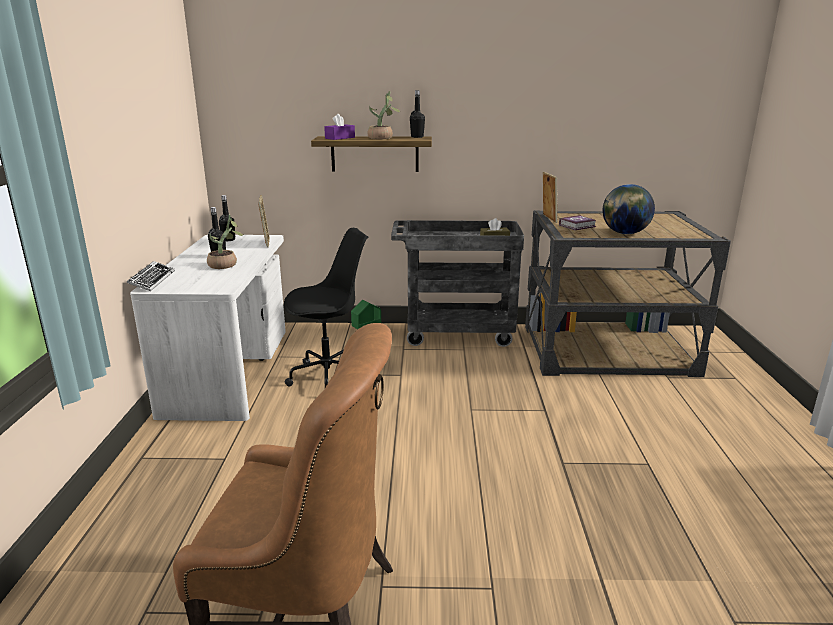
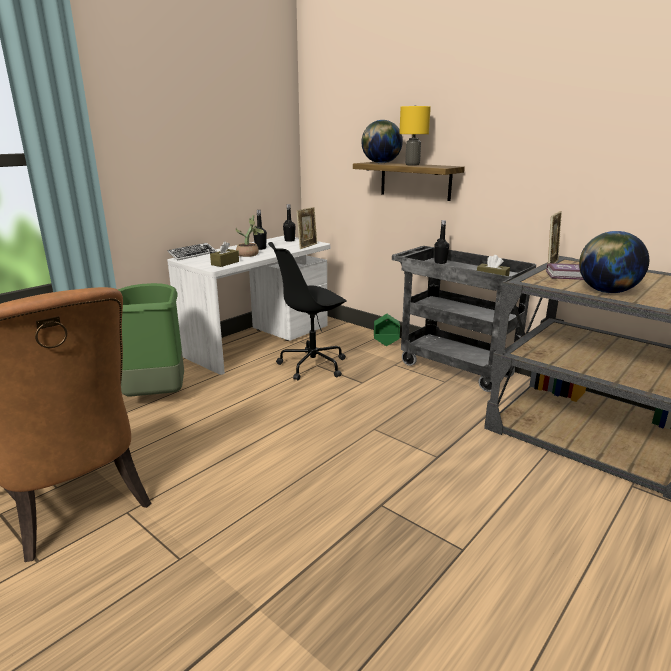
camera: 40 degrees right, 0 degrees up
(205, 471) = (156, 394): none -> green trash can
(222, 281) = (225, 263): none -> brown tissue box
(330, 377) = (311, 366): black office chair -> black office chair turned 135 degrees clockwise
(340, 138) = (381, 163): purple tissue box -> globe
(383, 138) = (413, 165): potted plant -> yellow table lamp
(417, 137) = (447, 166): black bottle -> black bottle (440, 262)

